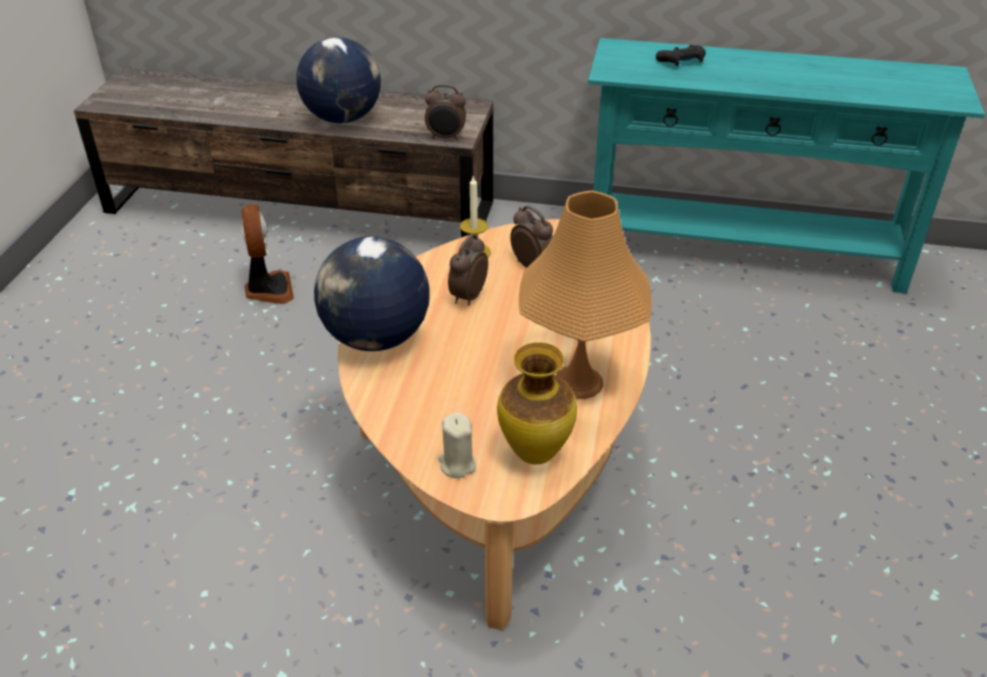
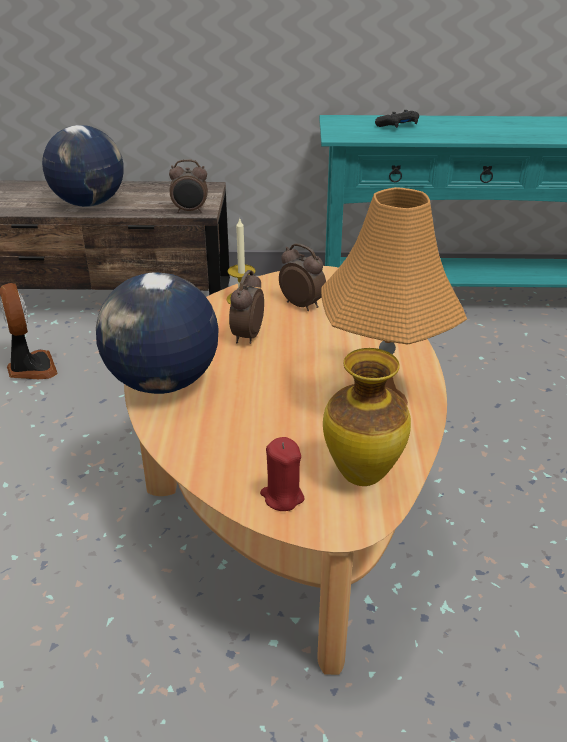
camera: 10 degrees left, 5 degrees down
(457, 464) = (282, 496): beige candle -> red candle

